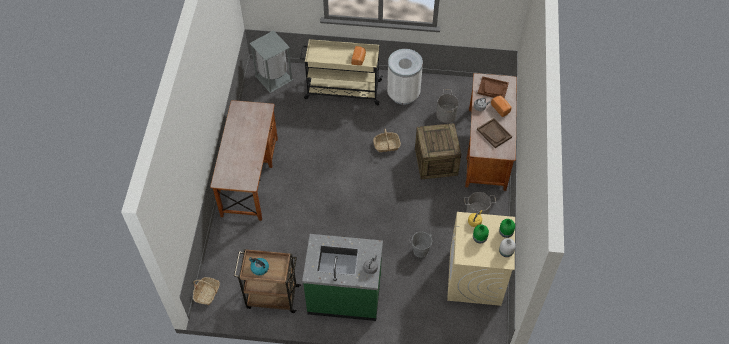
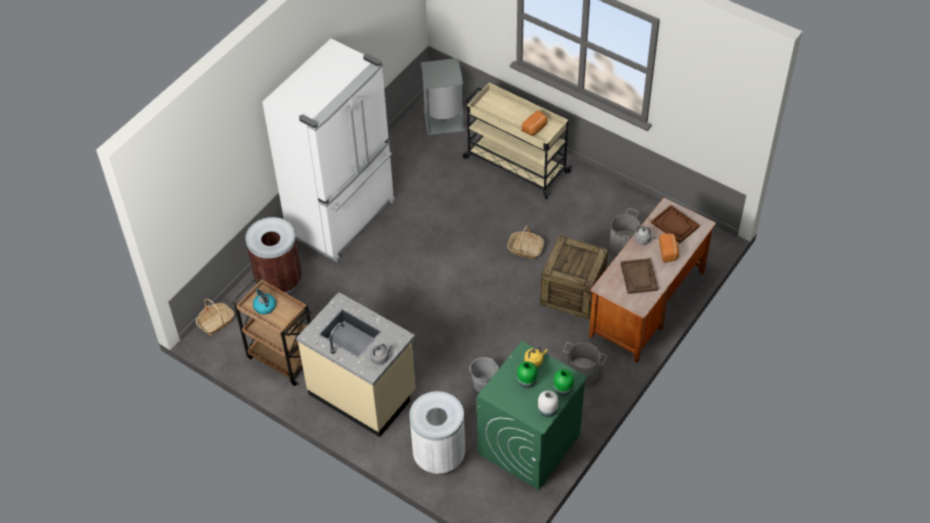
camera: 30 degrees right, 5 degrees down
(233, 242) = (279, 280): none -> brown trash can
(249, 176) = (343, 218): desk -> white fridge
(344, 295) = (363, 393): green counter -> beige counter
(403, 94) = (586, 199): white trash can -> white trash can (439, 456)
(475, 278) = (529, 444): beige washing machine -> green washing machine

